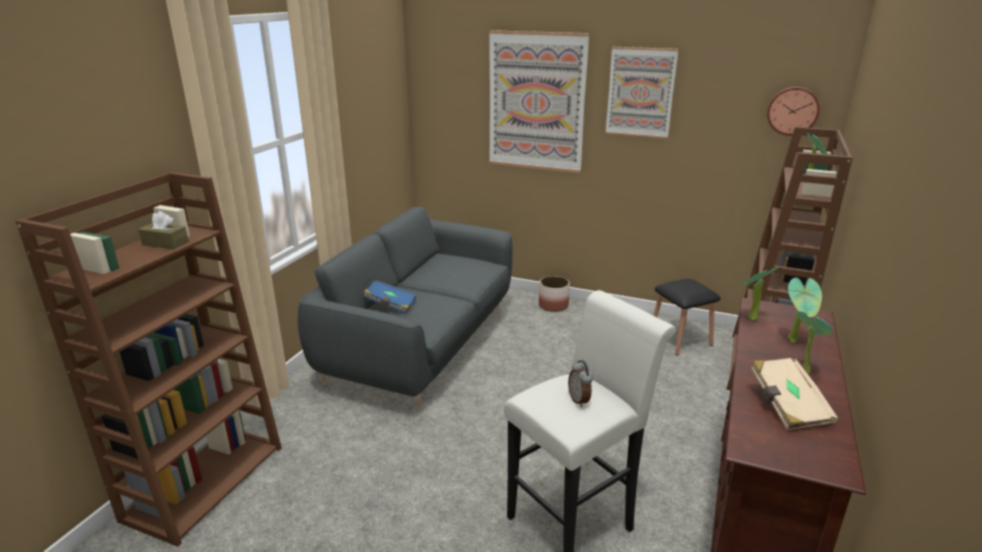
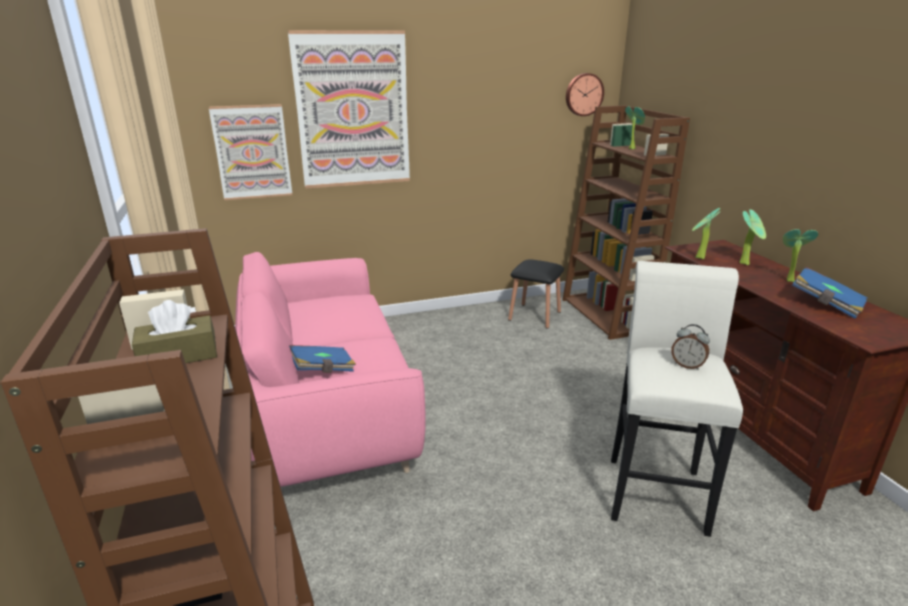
camera: 40 degrees left, 0 degrees up
(420, 344) = (326, 410): grey sofa -> pink sofa
(553, 305) = (405, 324): planter -> none
(640, 92) = (460, 90): picture -> picture (252, 152)
(787, 406) = (825, 304): beige book -> blue book

